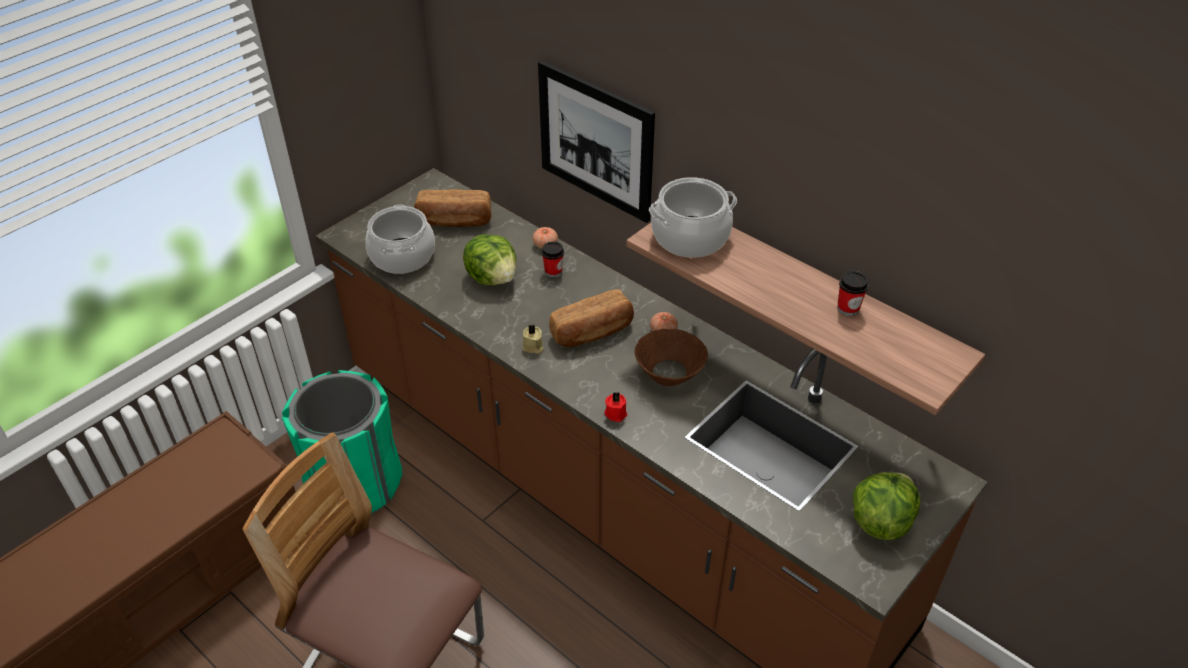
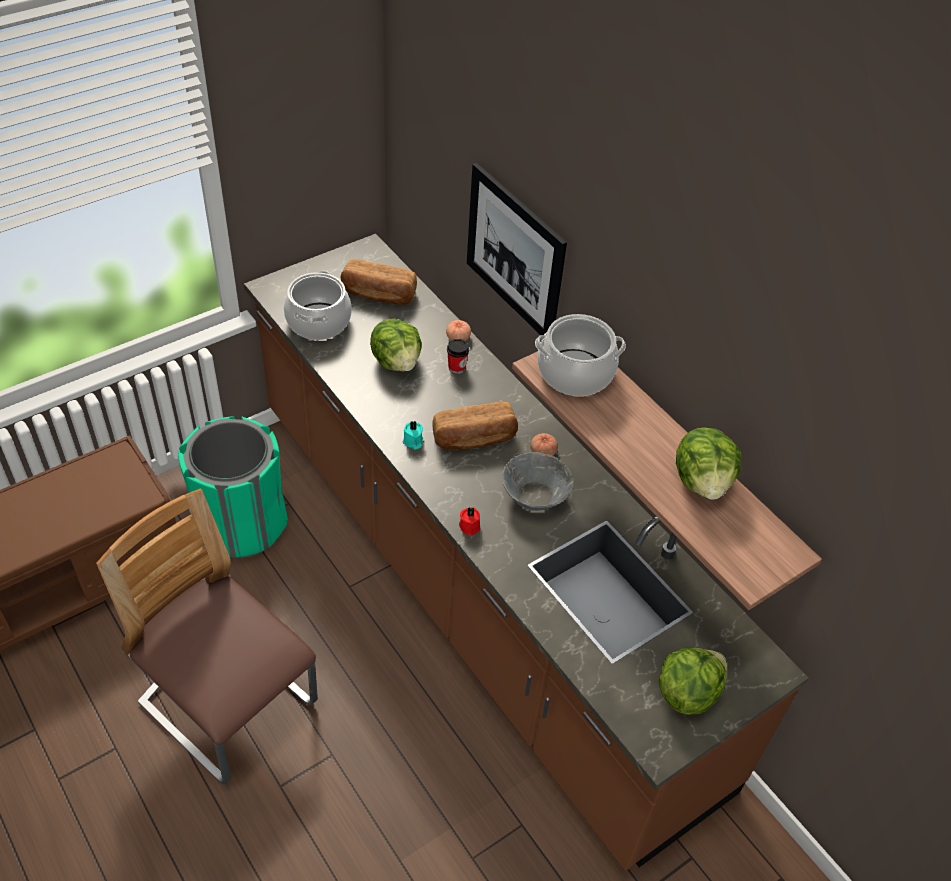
camera: 10 degrees right, 5 degrees up
(533, 347) = (413, 442): beige candle -> turquoise candle
(670, 373) = (535, 496): brown bowl -> grey bowl
(848, 308) = (702, 481): cup -> lettuce

